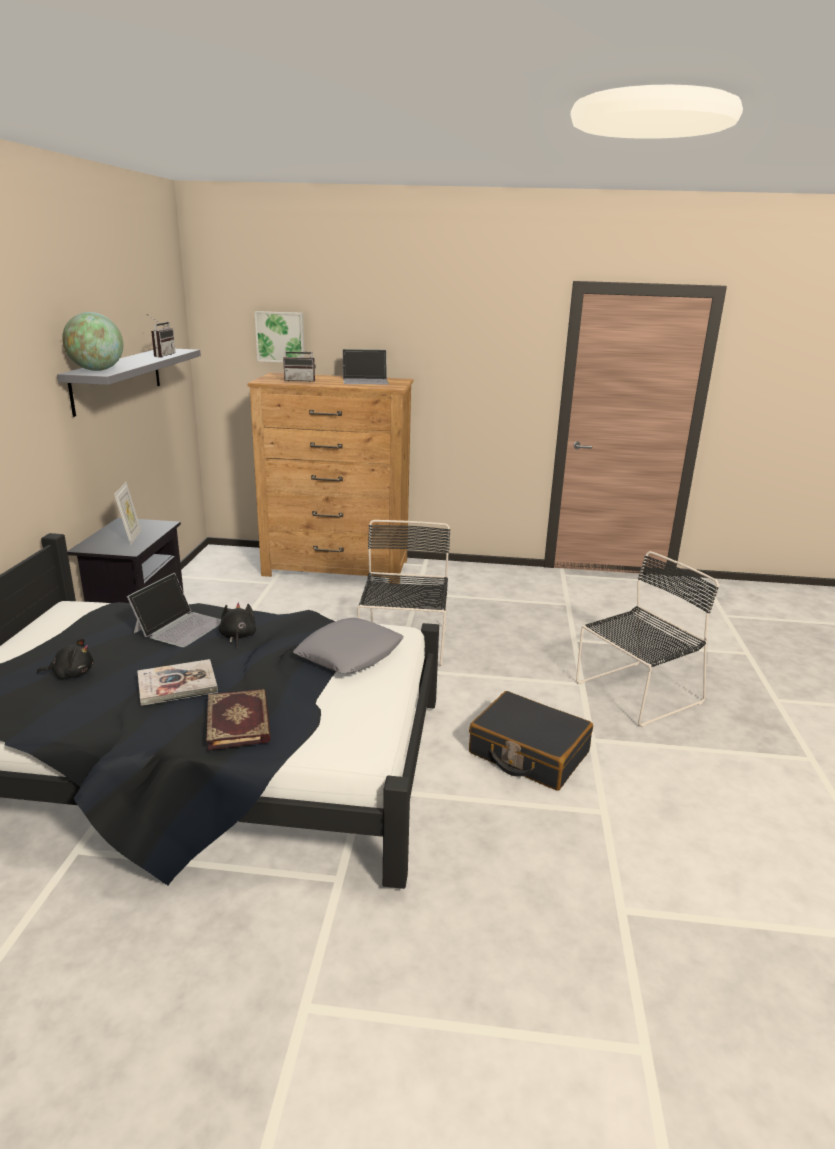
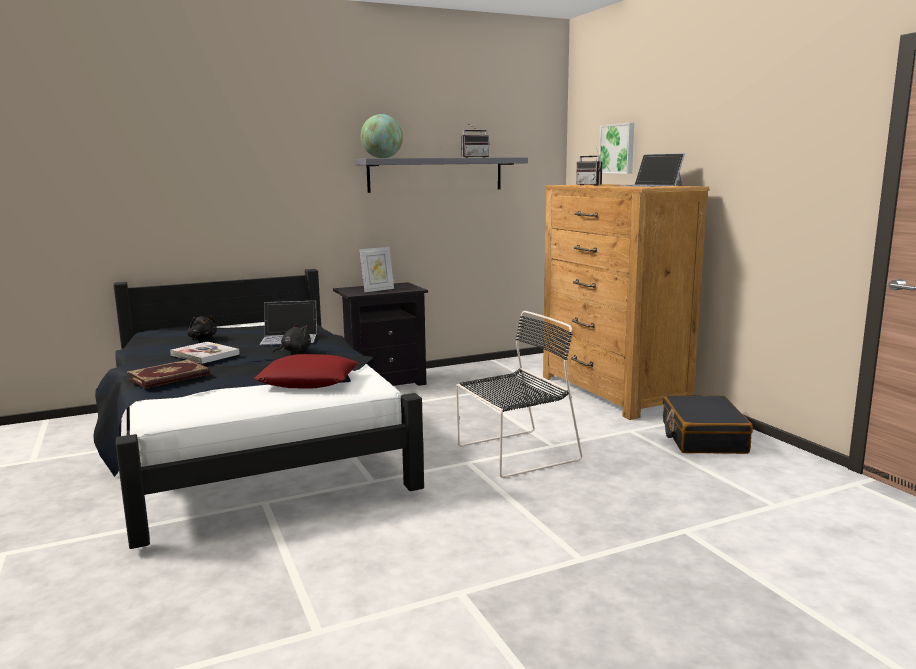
camera: 60 degrees right, 10 degrees down
(349, 654) = (308, 381): grey pillow -> red pillow
(528, 753) = (390, 560): black suitcase -> black suitcase (703, 437)
(635, 693) = (613, 602): black chair -> none

